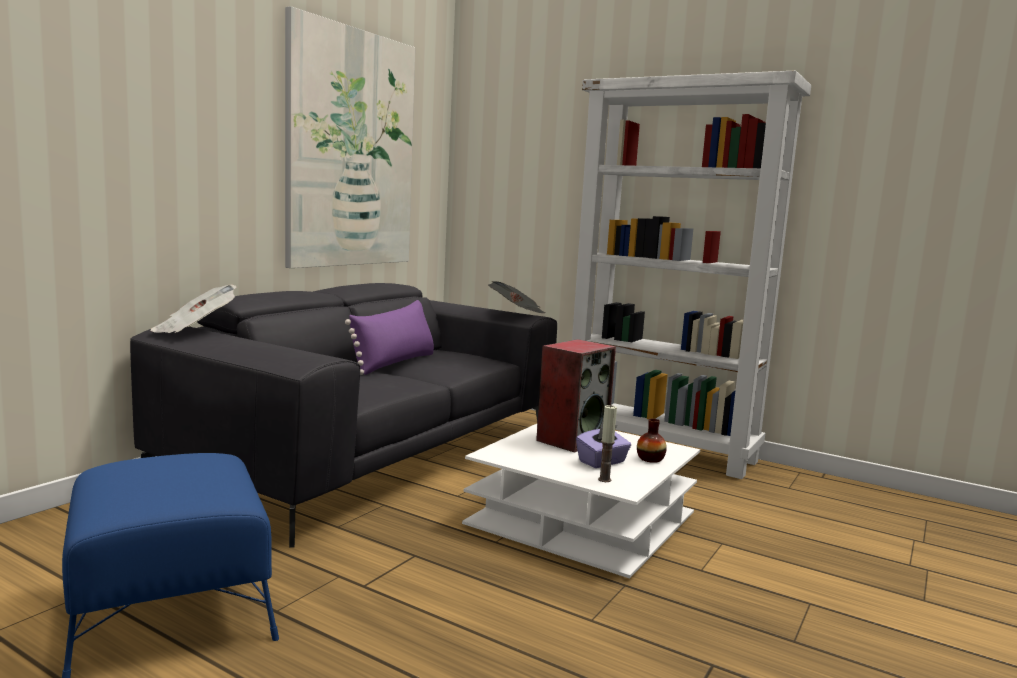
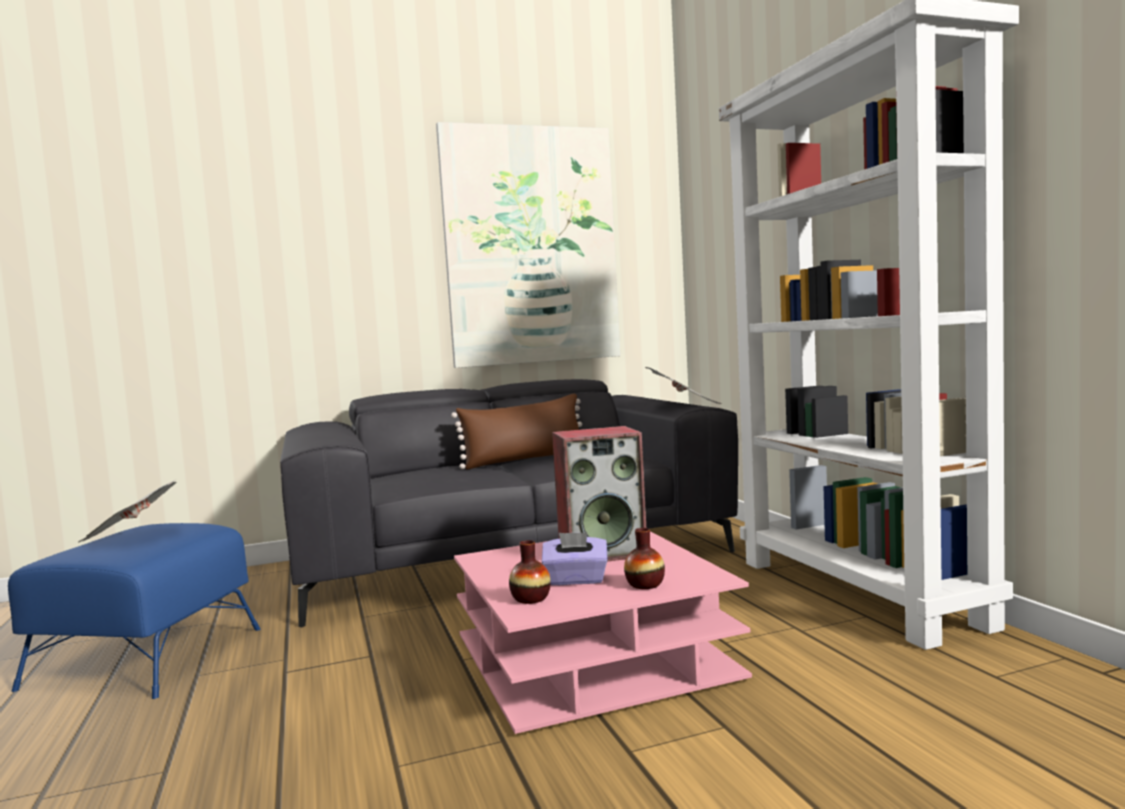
camera: 40 degrees right, 5 degrees down
(195, 330) = (324, 424): newspaper -> newspaper (131, 536)
(394, 363) = (526, 460): purple pillow -> brown pillow
(582, 520) = (592, 657): white coffee table -> pink coffee table
(604, 479) = (530, 598): candle -> vase

